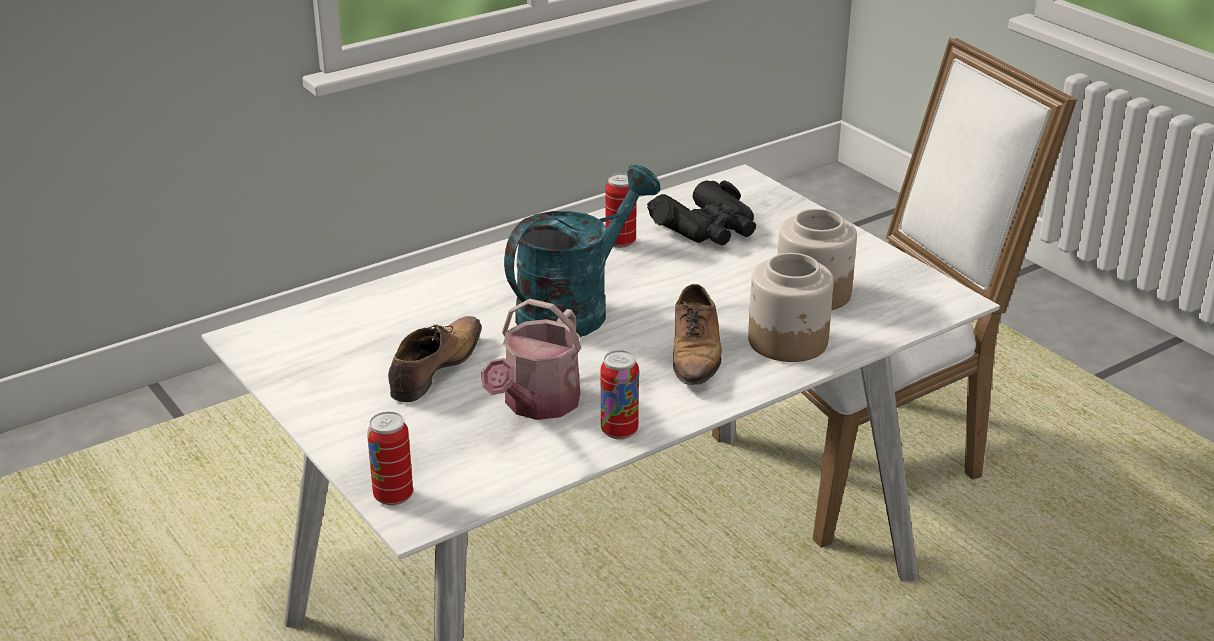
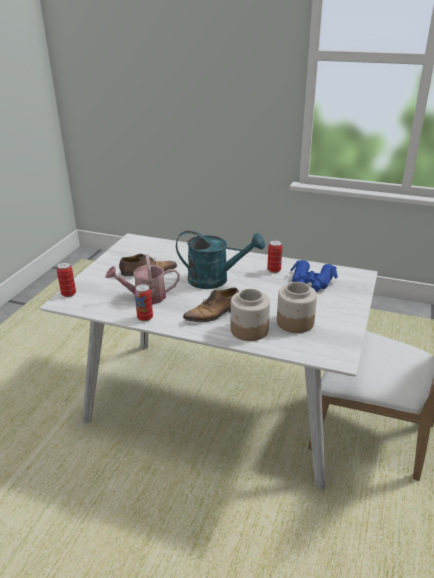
camera: 55 degrees right, 0 degrees up
(707, 228) = (311, 282): black binoculars -> blue binoculars

